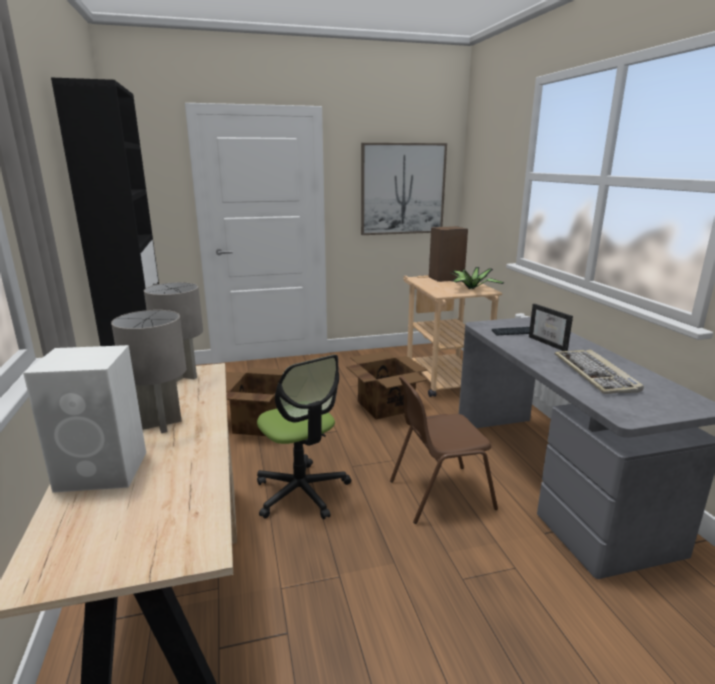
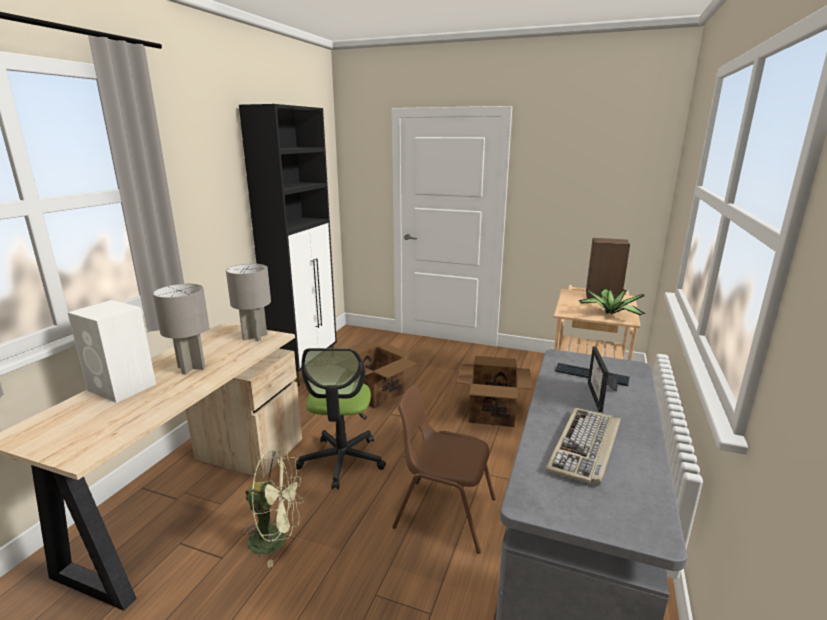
camera: 35 degrees right, 0 degrees up
(323, 586) = (276, 539): none -> green fan
(402, 189) = (594, 191): picture -> none

